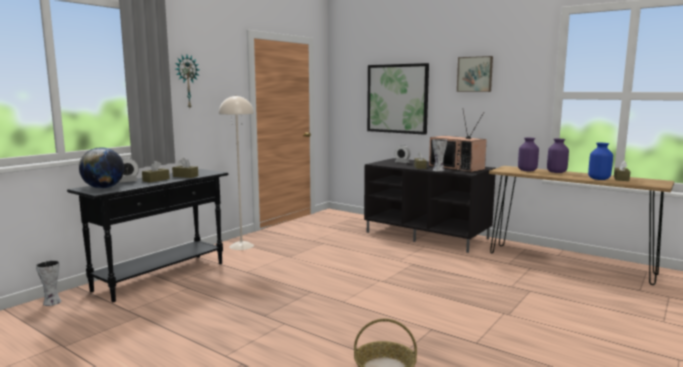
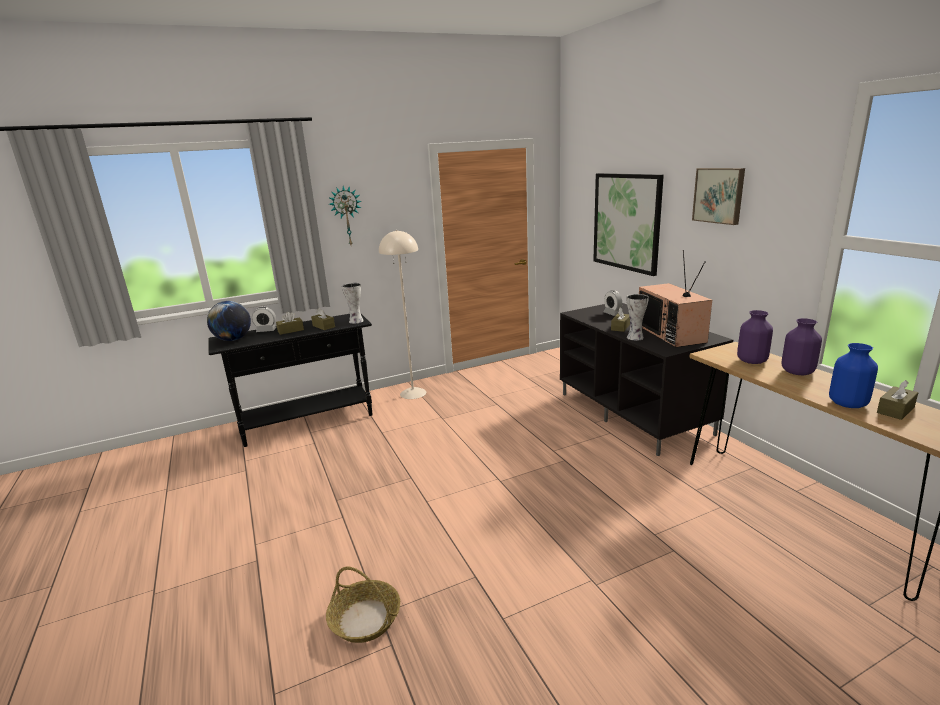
camera: 30 degrees right, 10 degrees up
(51, 303) = (206, 436): vase -> vase (355, 321)

